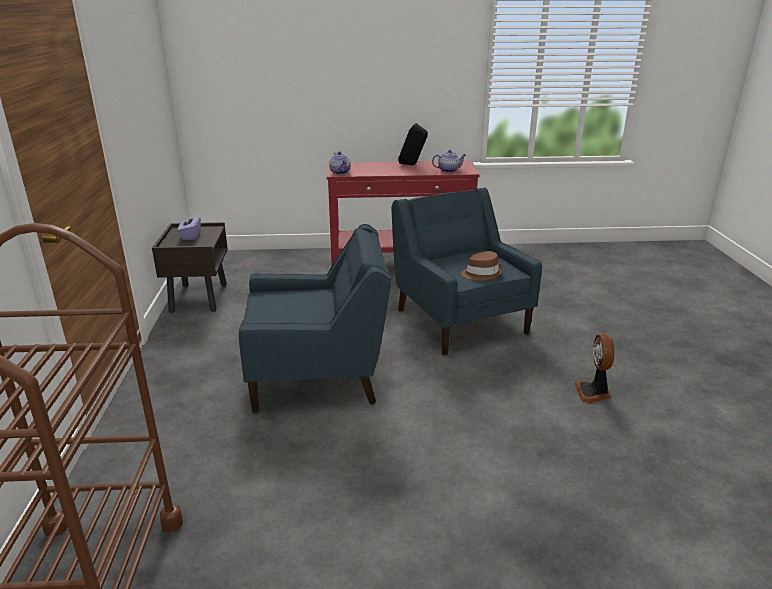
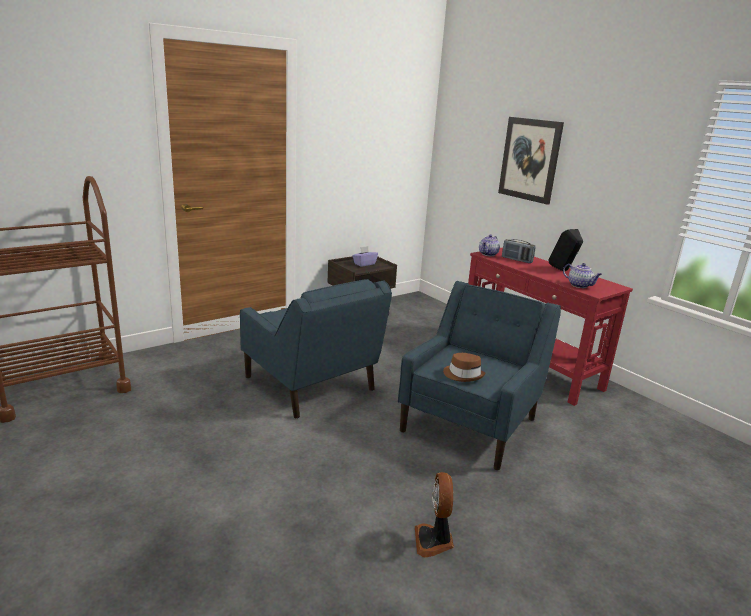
camera: 55 degrees right, 5 degrees down
(322, 67) = (530, 159): none -> picture
(368, 169) = (516, 260): none -> radio
(593, 392) = (434, 541): fan -> fan turned 60 degrees counterclockwise

